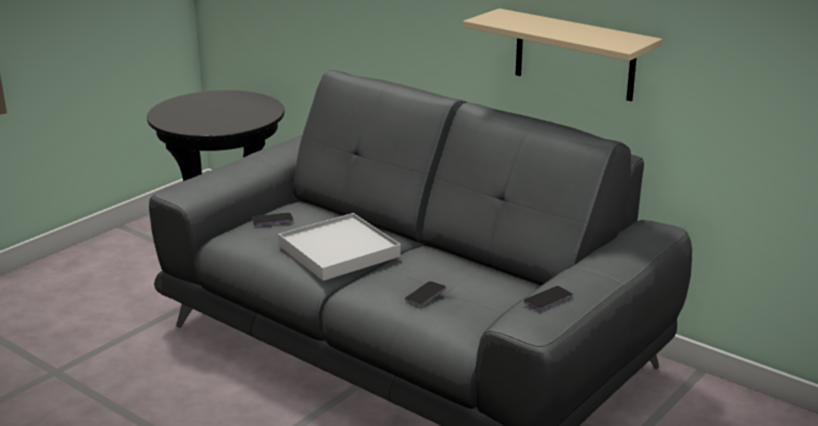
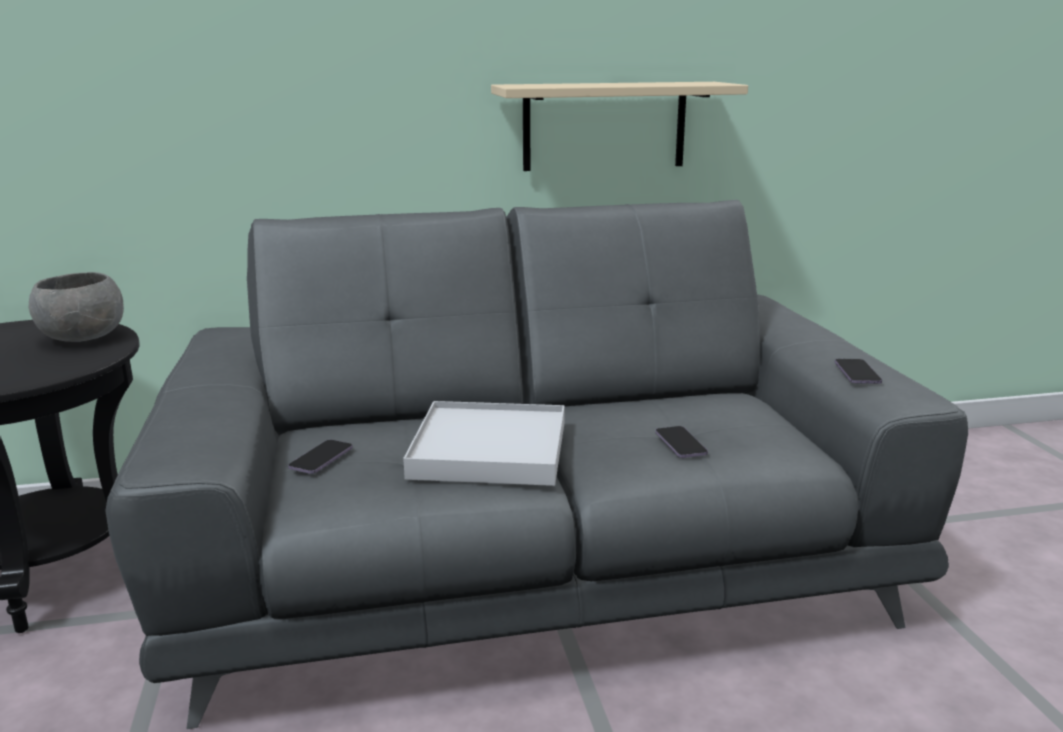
camera: 50 degrees left, 5 degrees down
(256, 112) = (84, 337): none -> grey bowl

